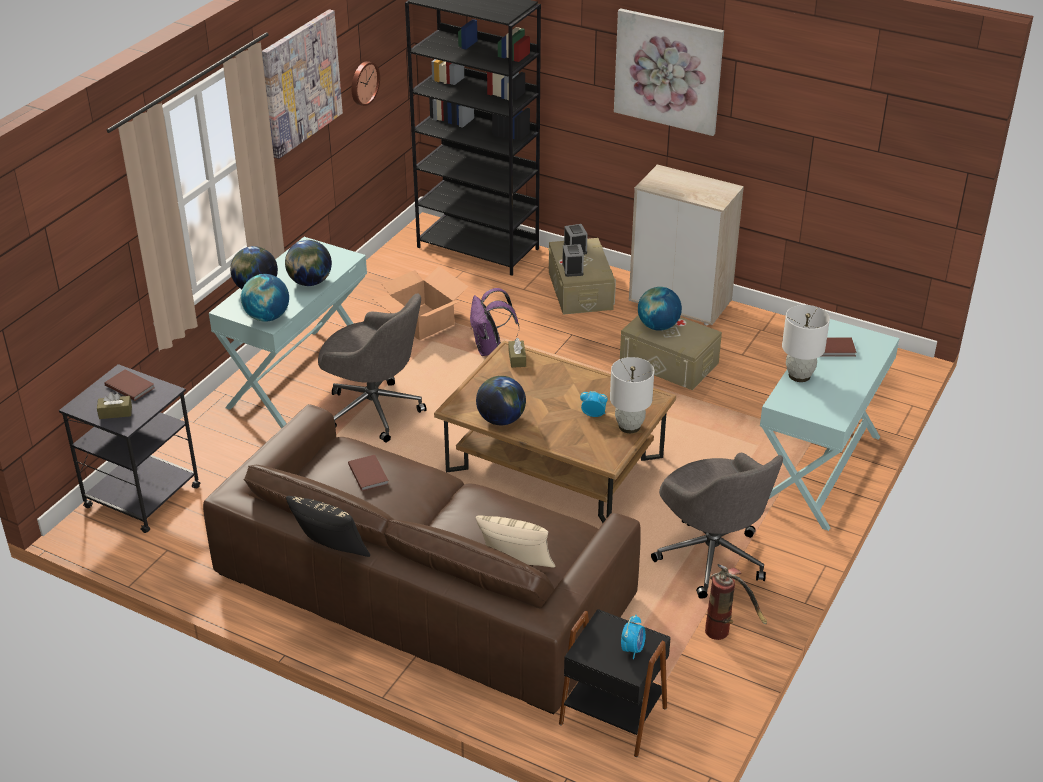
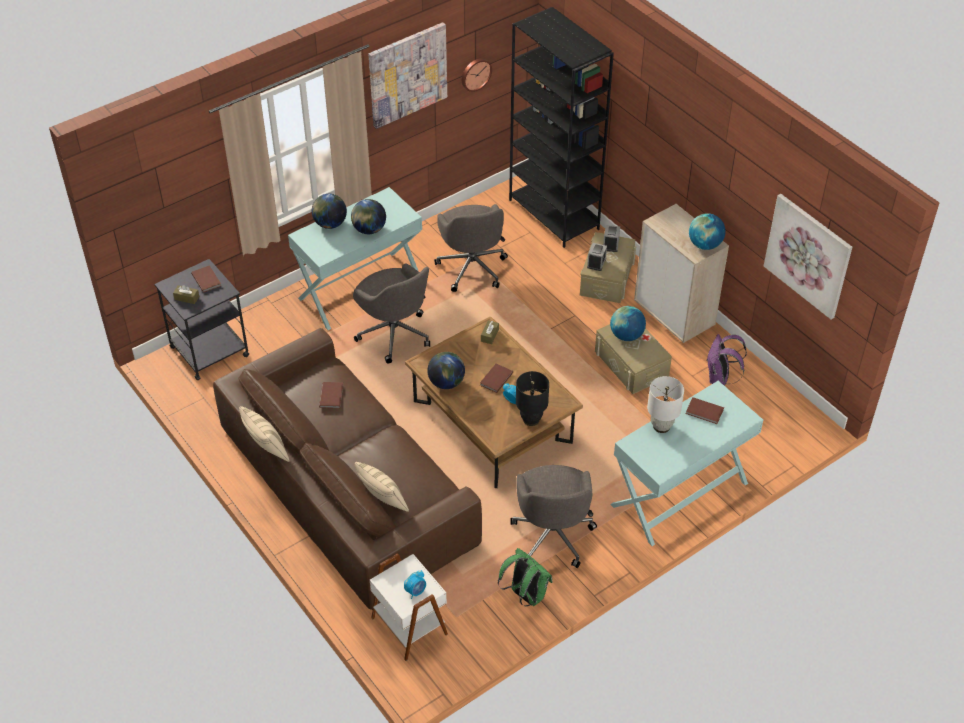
camera: 25 degrees right, 10 degrees up
(267, 317) = (323, 251): globe -> globe (705, 245)
(330, 554) = (266, 450): black pillow -> beige pillow
(421, 322) = (472, 269): cardboard box -> grey office chair
(490, 349) = (507, 309): purple backpack -> purple backpack (720, 378)
(556, 399) = (495, 379): none -> brown book
(614, 714) = (410, 625): black side table -> white side table
(629, 426) = (531, 419): white table lamp -> black table lamp
(668, 71) = (691, 137): picture -> picture (808, 255)
(727, 630) = (525, 595): fire extinguisher -> green backpack

